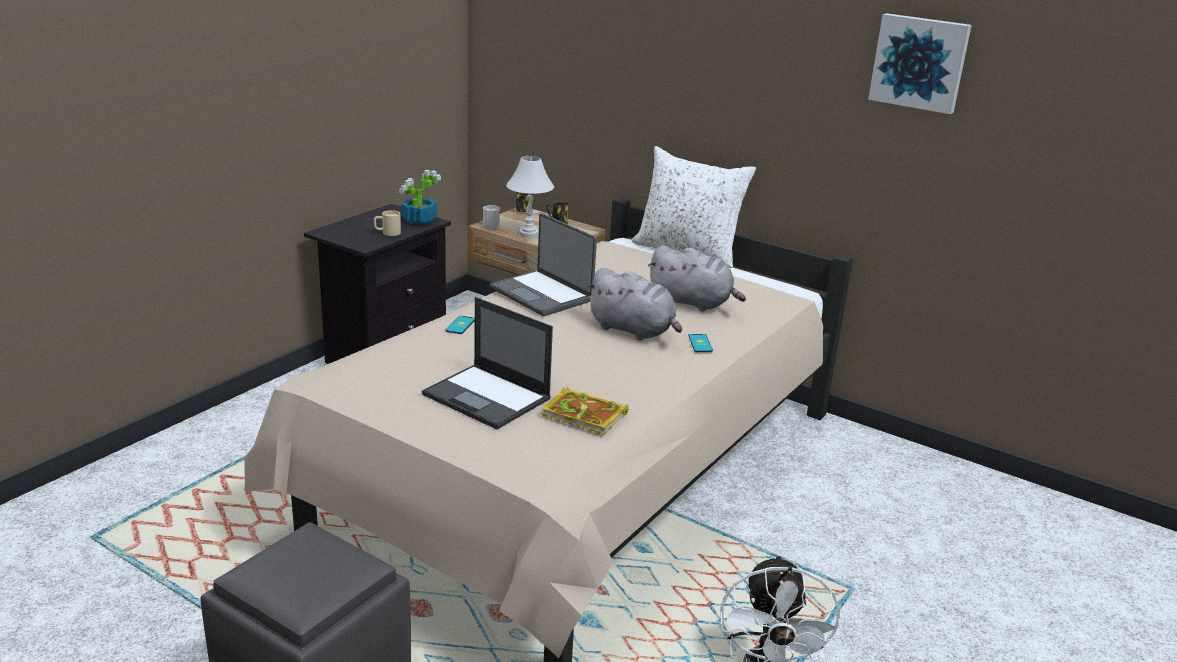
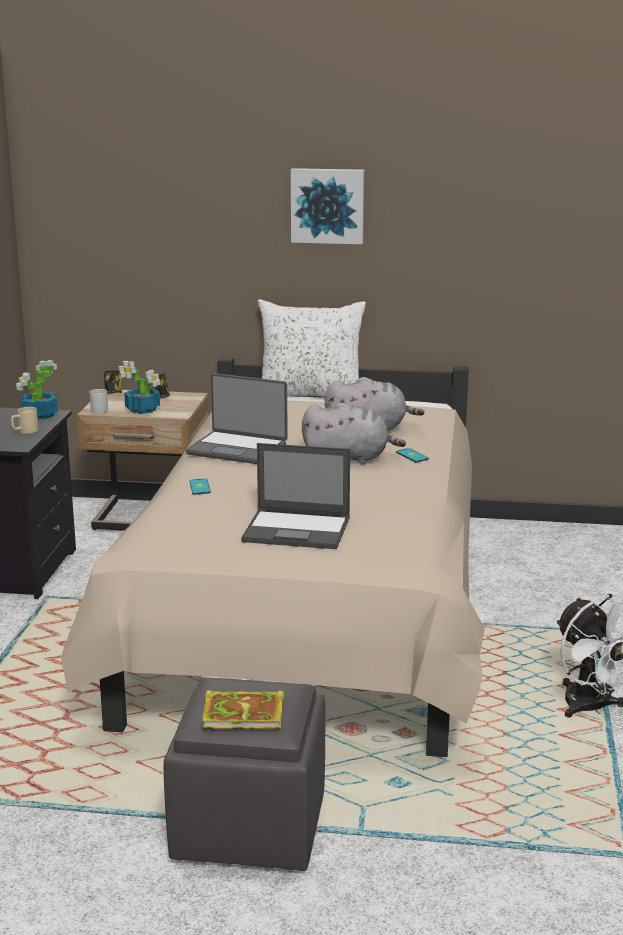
camera: 25 degrees left, 5 degrees down
(528, 234) = (143, 410): white table lamp -> potted plant
(586, 415) = (391, 523): book -> book (245, 714)
(919, 62) = (503, 185): picture -> picture (327, 205)

